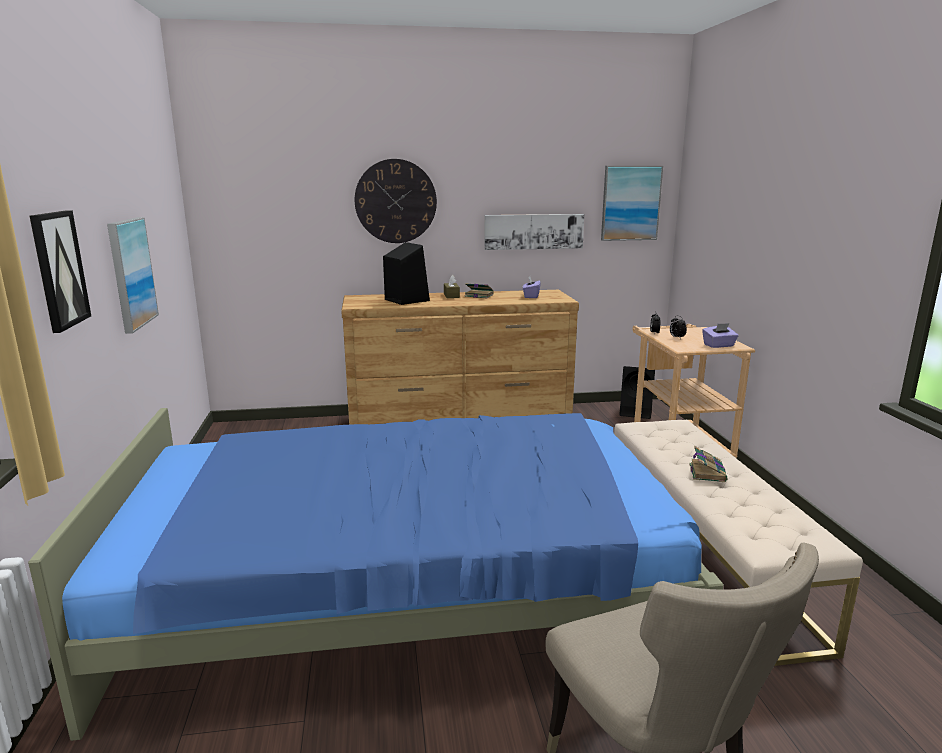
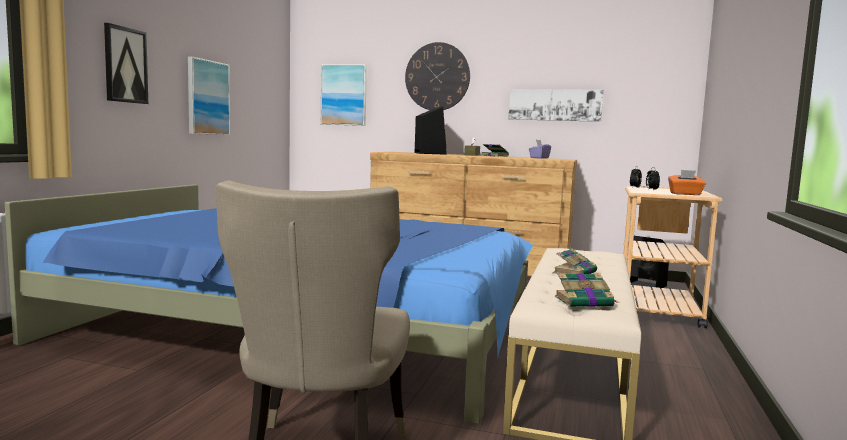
camera: 25 degrees right, 10 degrees down
(630, 203) = (653, 81): picture -> picture (344, 95)
(719, 345) = (685, 194): purple tissue box -> orange tissue box
(785, 528) = (585, 302): none -> book

